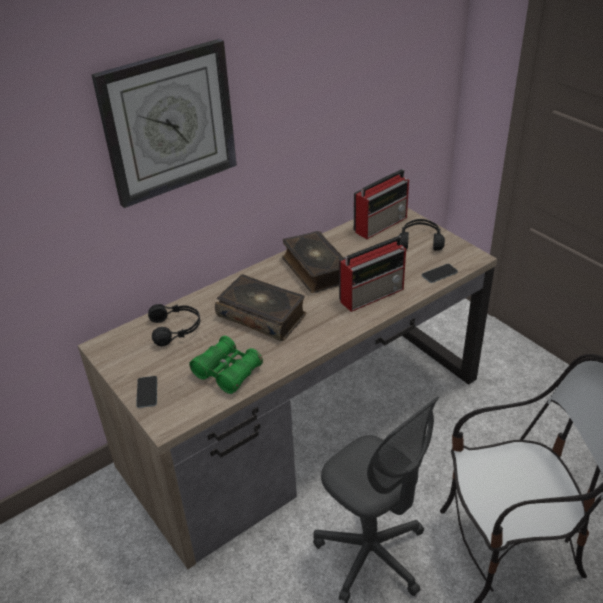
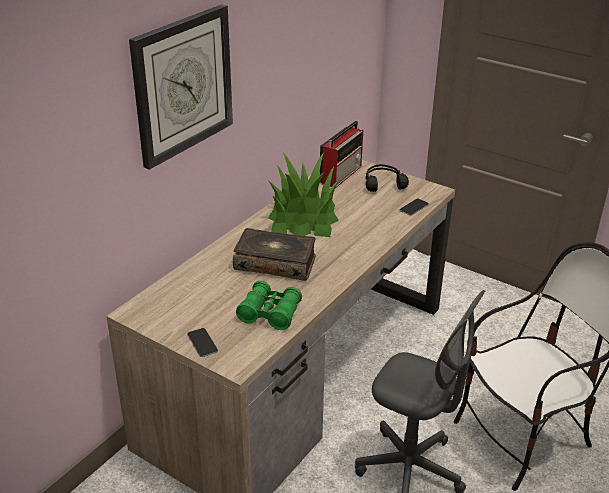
camera: 20 degrees left, 5 degrees down
(176, 329) = (199, 286): black headphones -> none
(315, 269) = (303, 218): book -> potted plant
(373, 294) = (365, 231): radio -> none

